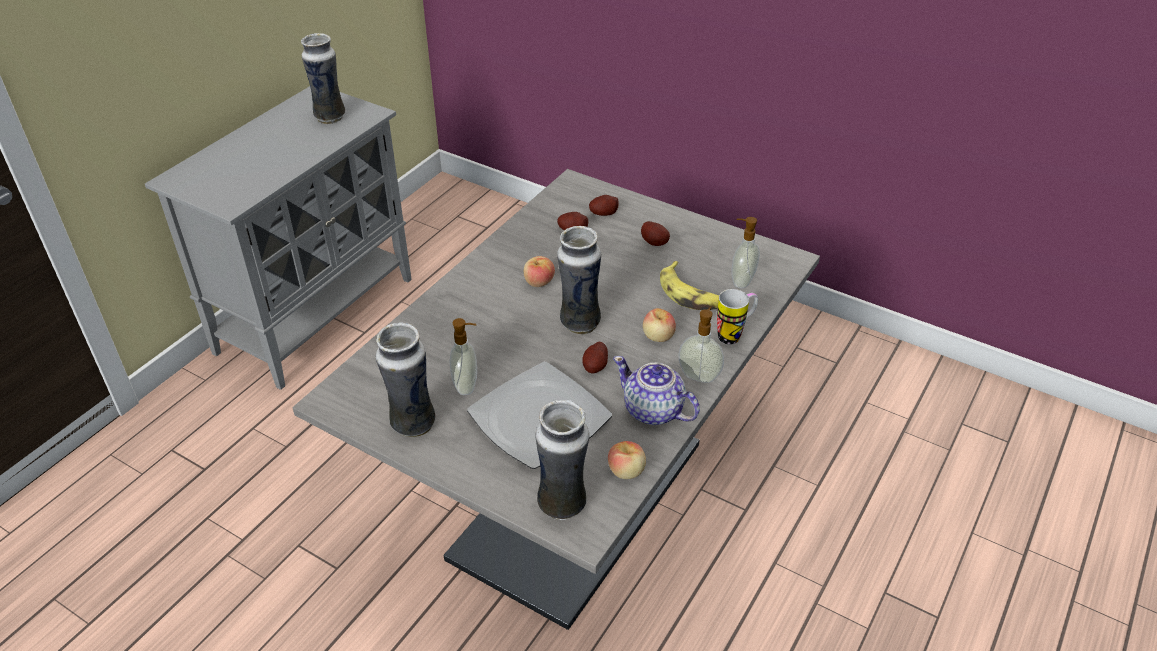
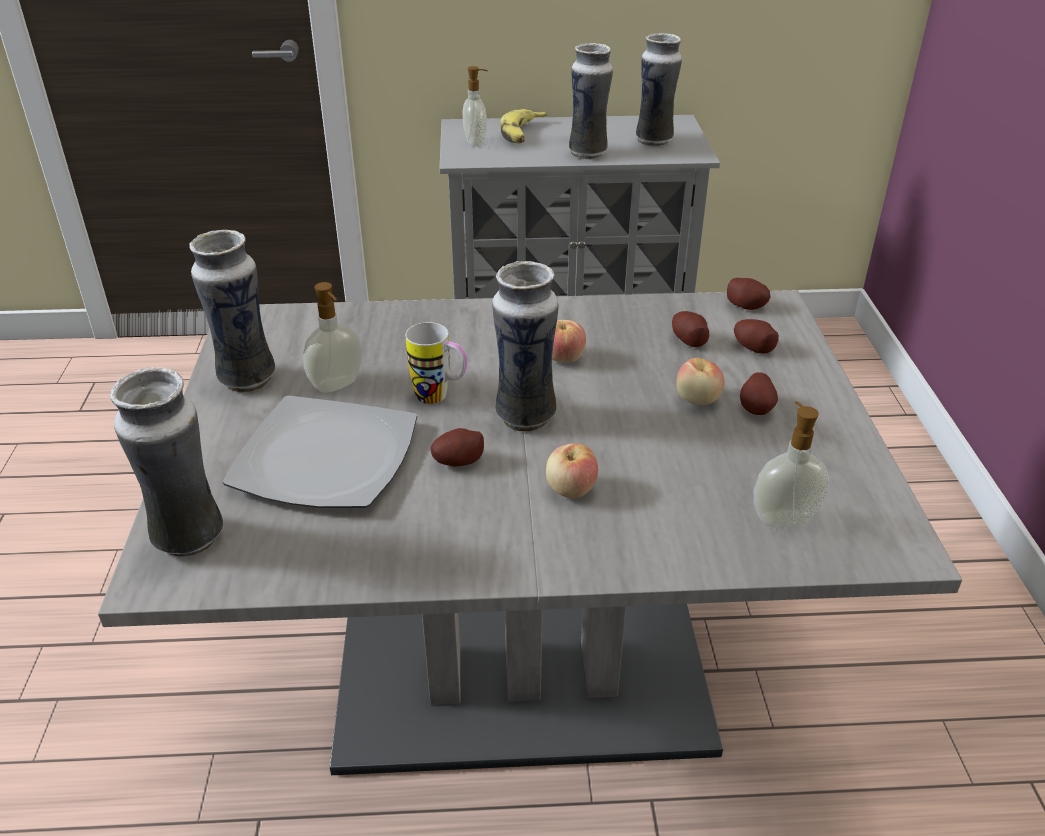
camera: 55 degrees right, 5 degrees down
(307, 150) = (588, 153): none -> vase
(563, 193) = (746, 305): none -> potato
(626, 471) = (286, 569): apple -> apple (697, 400)
(653, 411) = (421, 545): teapot -> none
(690, 294) = (691, 482): banana -> banana (522, 134)
(699, 375) = (533, 559): soap dispenser -> soap dispenser (476, 142)
(734, 335) = (656, 560): mug -> mug (440, 398)

